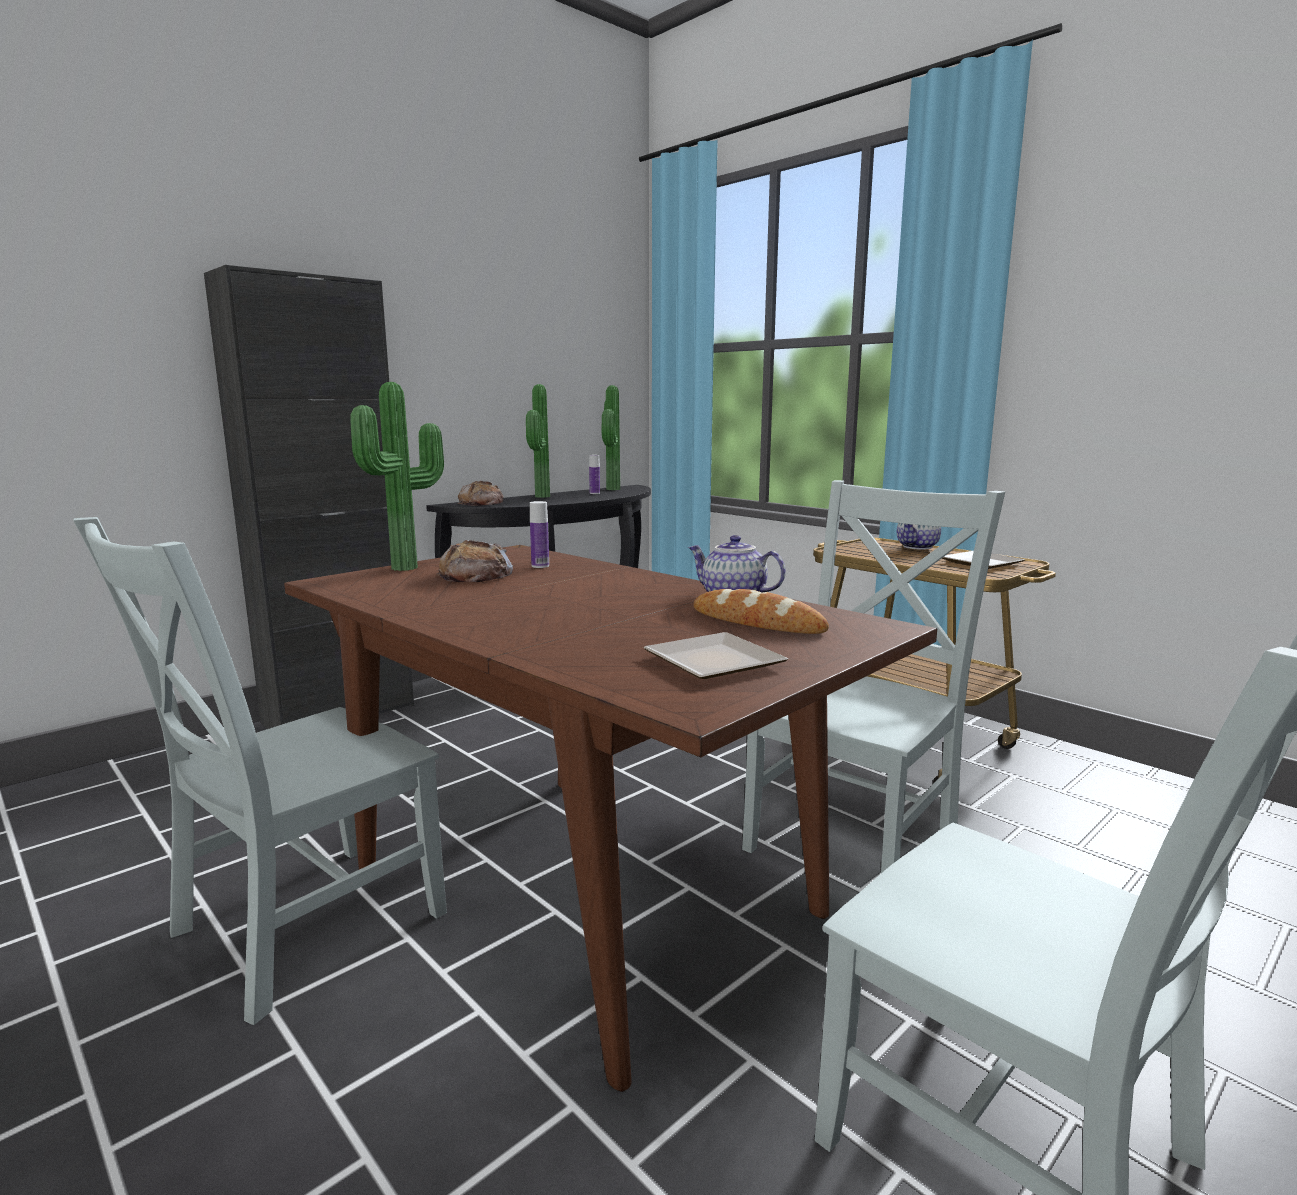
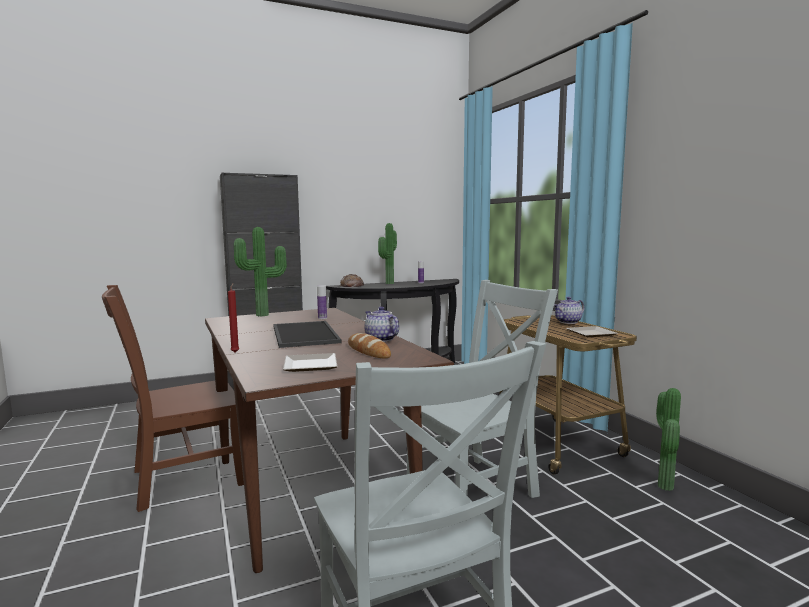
camera: 20 degrees right, 5 degrees down
(298, 928) = (182, 479): grey chair -> brown chair
(476, 575) = (286, 320): bread -> none
(502, 650) = (235, 352): none -> red candle
(567, 600) = (303, 334): none -> tray
(610, 489) = (434, 280): potted plant -> potted plant (662, 486)

